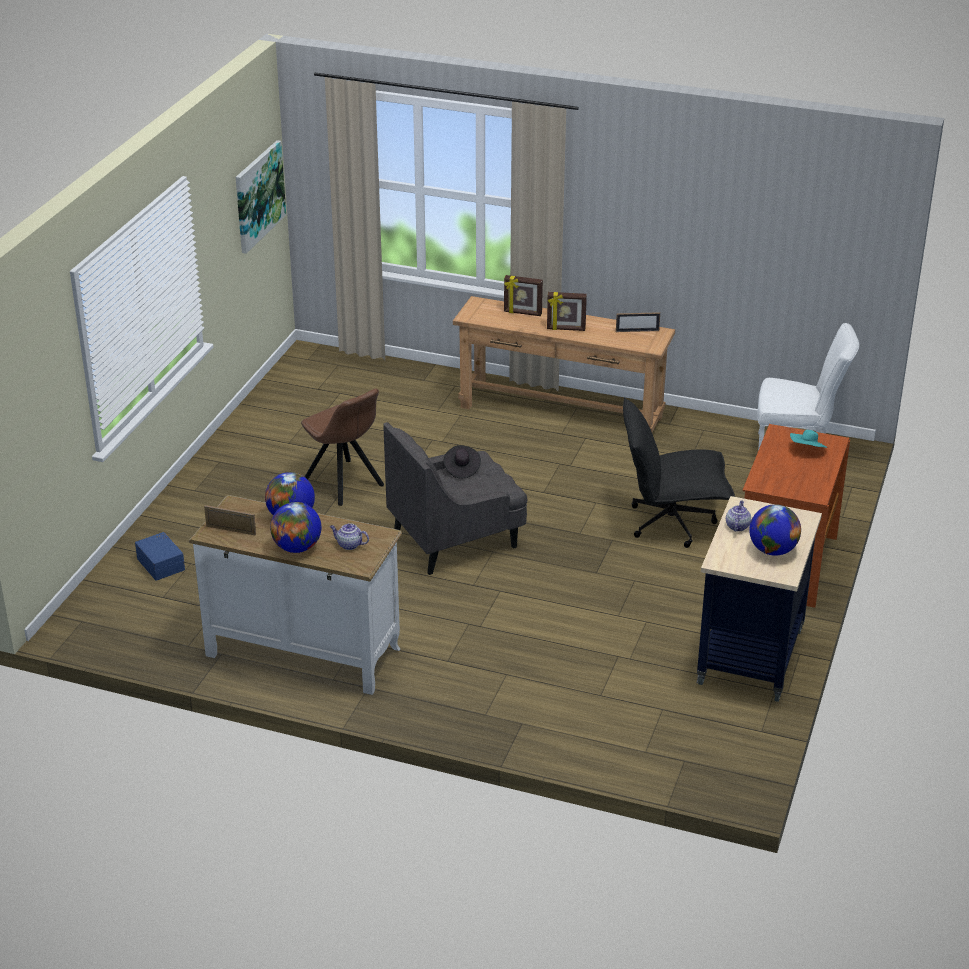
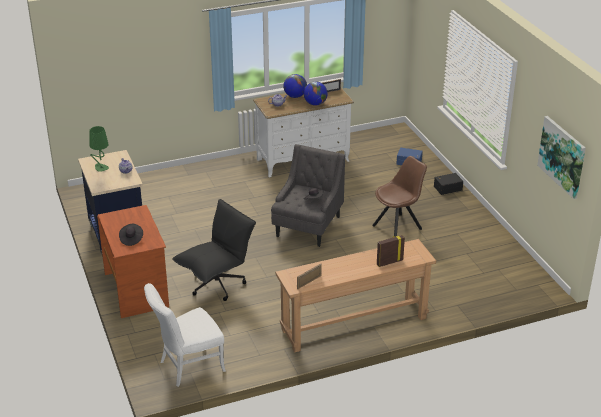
camera: 140 degrees right, 0 degrees up
(187, 500) = (447, 188): none -> black storage box
(344, 483) = (397, 227): brown chair -> brown chair turned 135 degrees clockwise
(566, 329) = (350, 263): picture frame -> none
(772, 550) = (100, 168): globe -> green table lamp
(807, 450) = (131, 239): turquoise hat -> black hat

